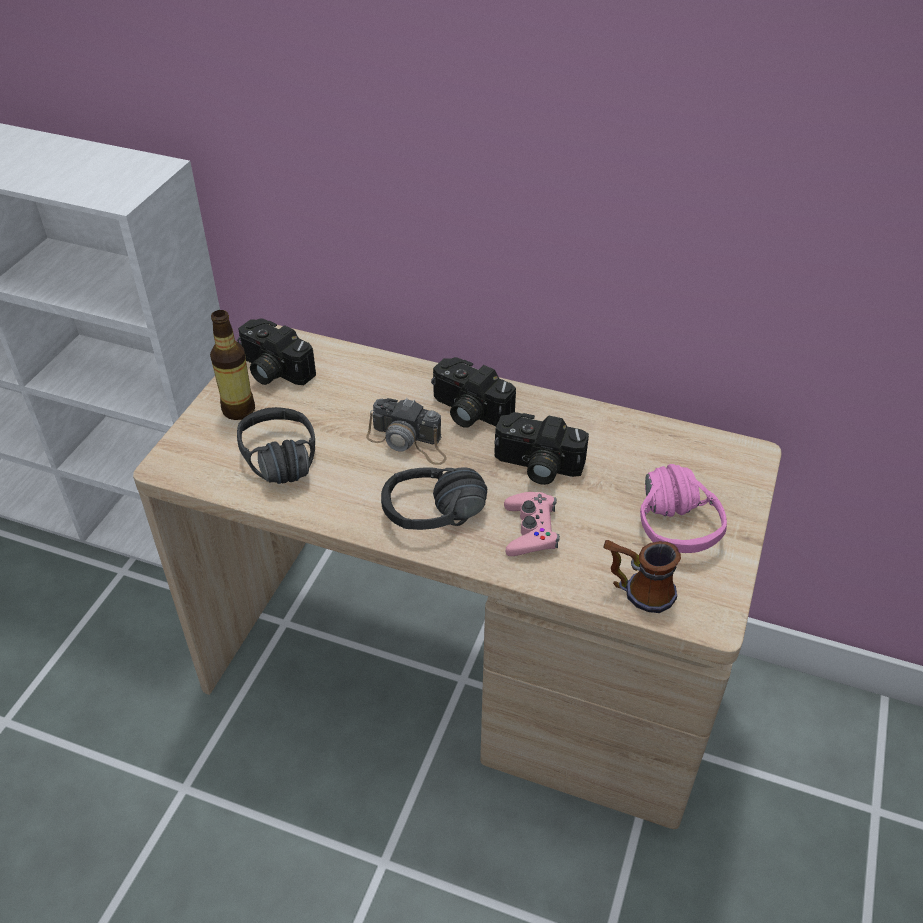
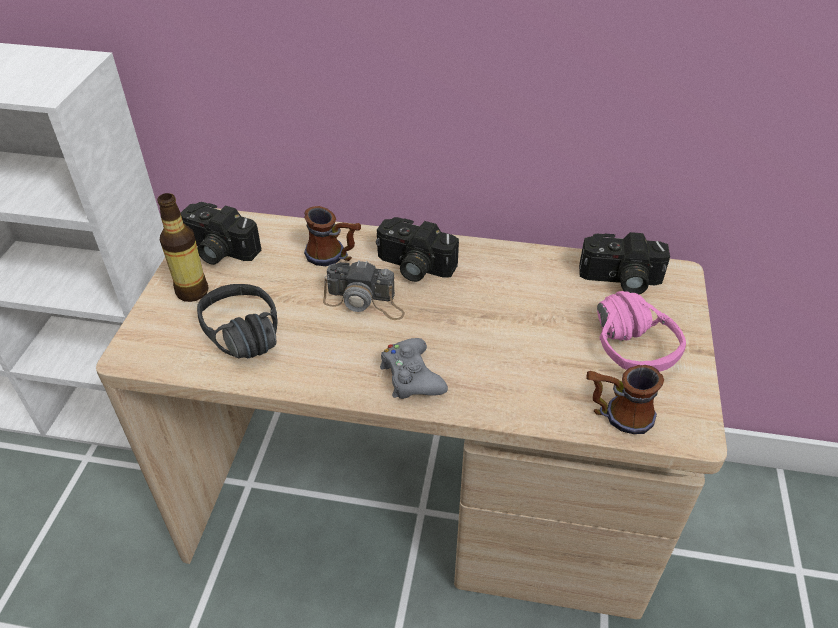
camera: 10 degrees left, 0 degrees up
(388, 391) = (334, 257): none -> mug
(437, 524) = (411, 376): black headphones -> grey game controller
(530, 530) = (501, 370): pink game controller -> none
(536, 466) = (490, 309): camera -> camera (620, 280)

